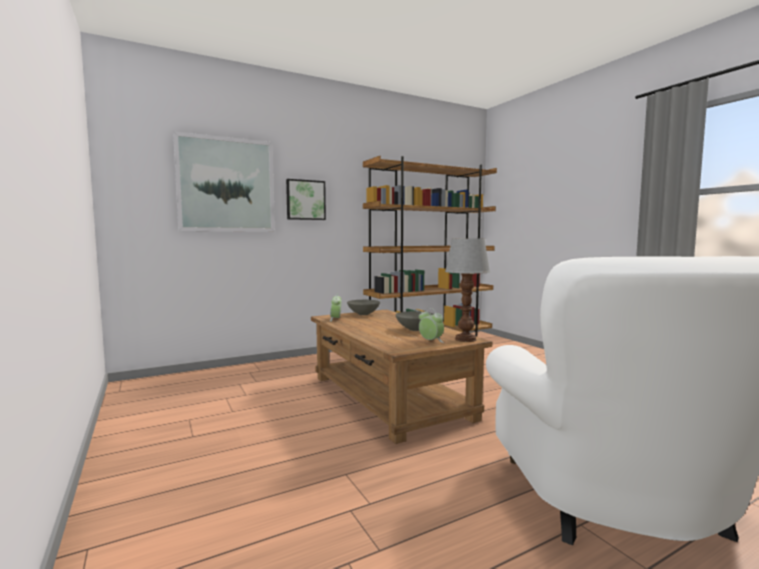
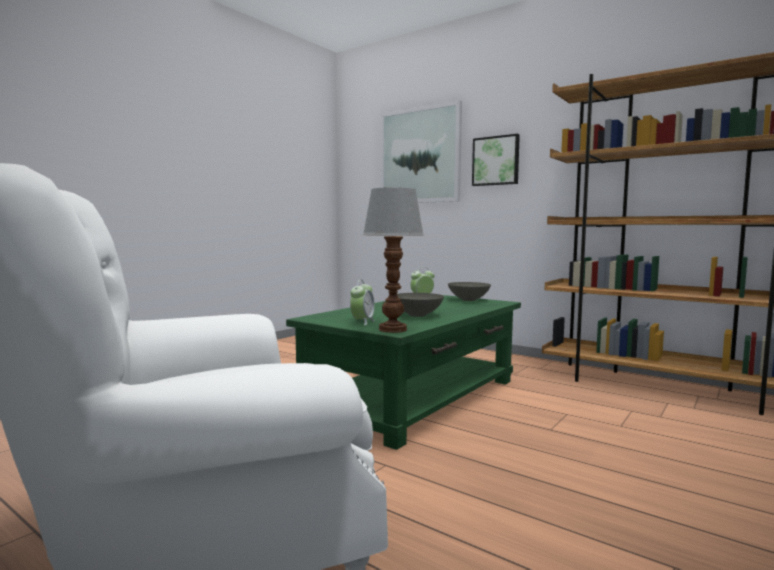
camera: 65 degrees right, 0 degrees up
(388, 396) = (415, 397): brown coffee table -> green coffee table

